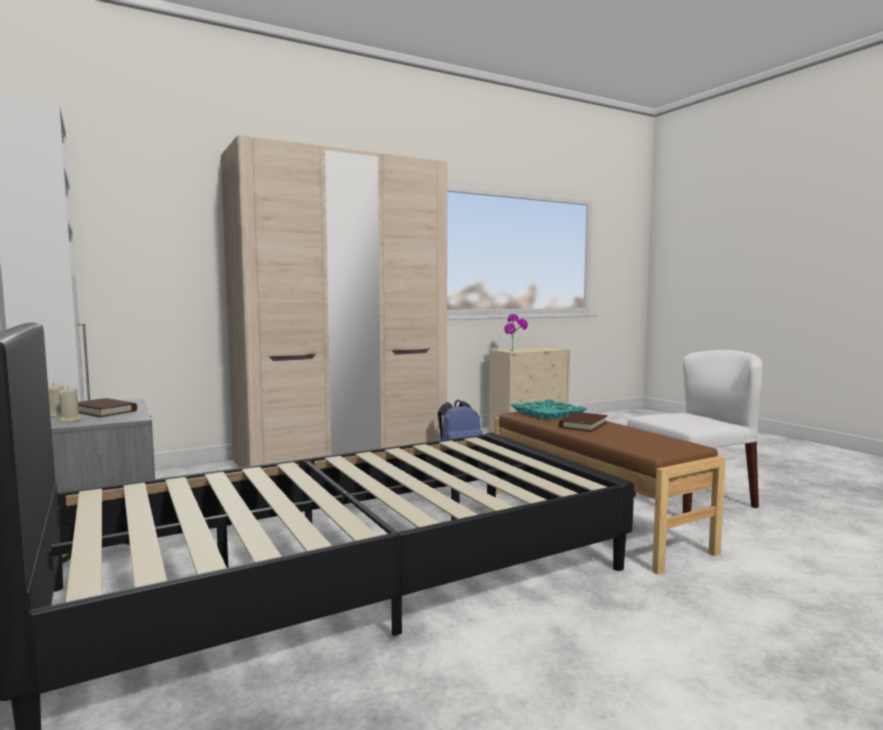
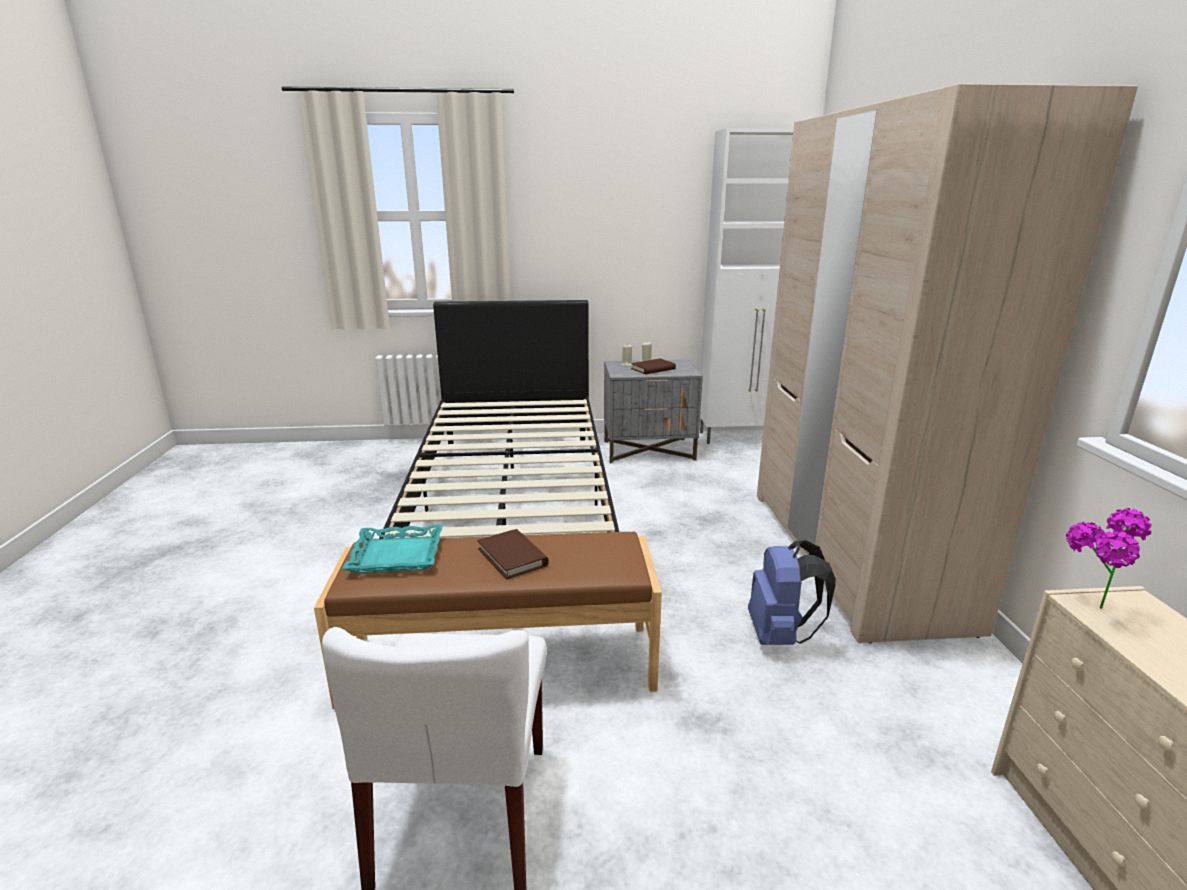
camera: 115 degrees right, 15 degrees up
(547, 414) = (599, 558): turquoise tray -> turquoise tray (397, 555)

